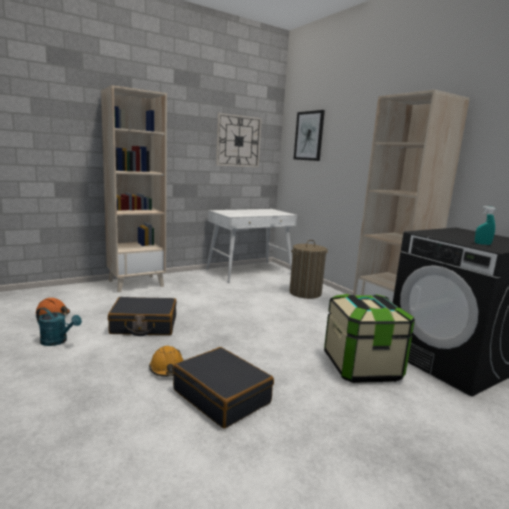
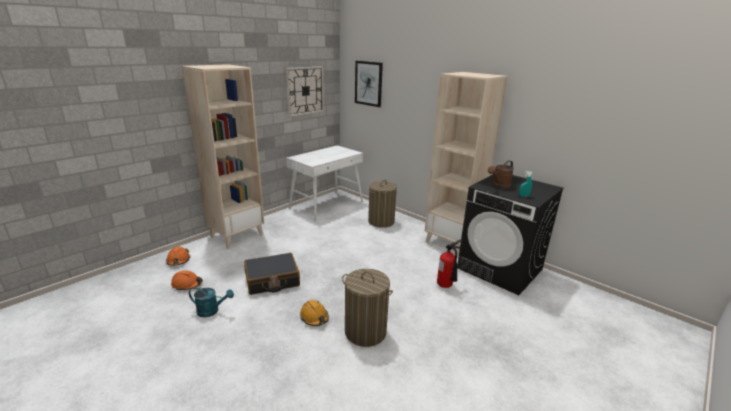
camera: 15 degrees left, 10 degrees up
(62, 294) = (178, 260): none -> orange hard hat
(222, 396) = (365, 332): black suitcase -> laundry basket
(362, 367) = (446, 286): storage box -> fire extinguisher
(449, 235) = (499, 186): none -> brown watering can

